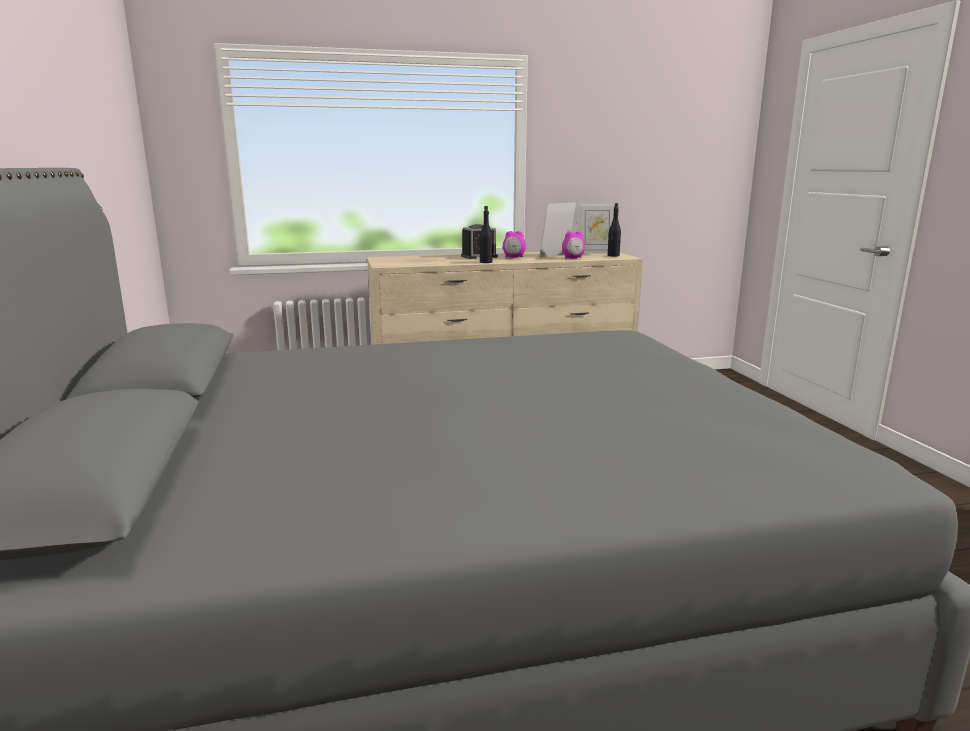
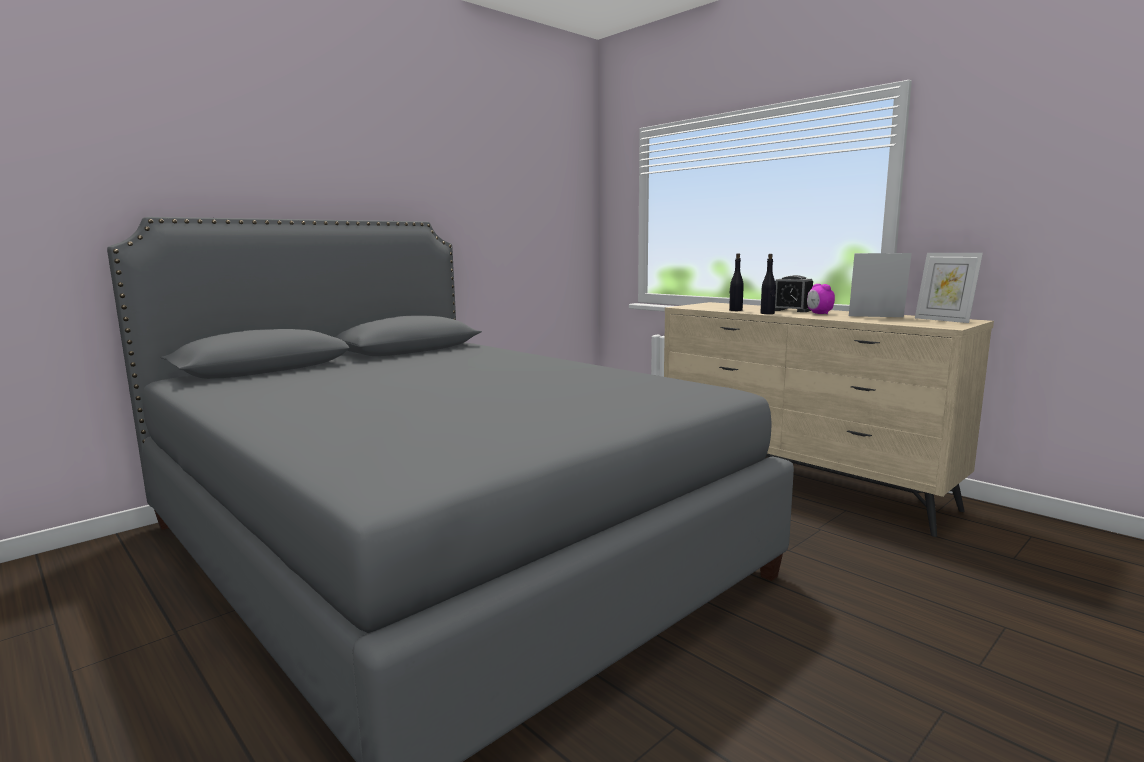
camera: 60 degrees right, 5 degrees down
(573, 258) = (875, 320): alarm clock -> none
(613, 255) = (943, 324): black bottle -> black bottle (735, 310)

